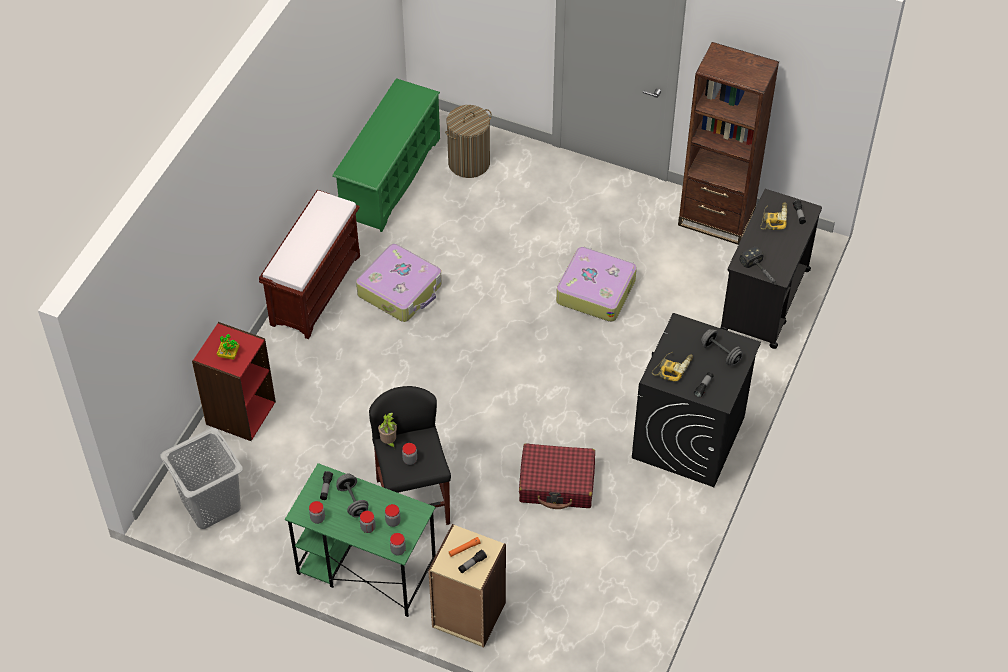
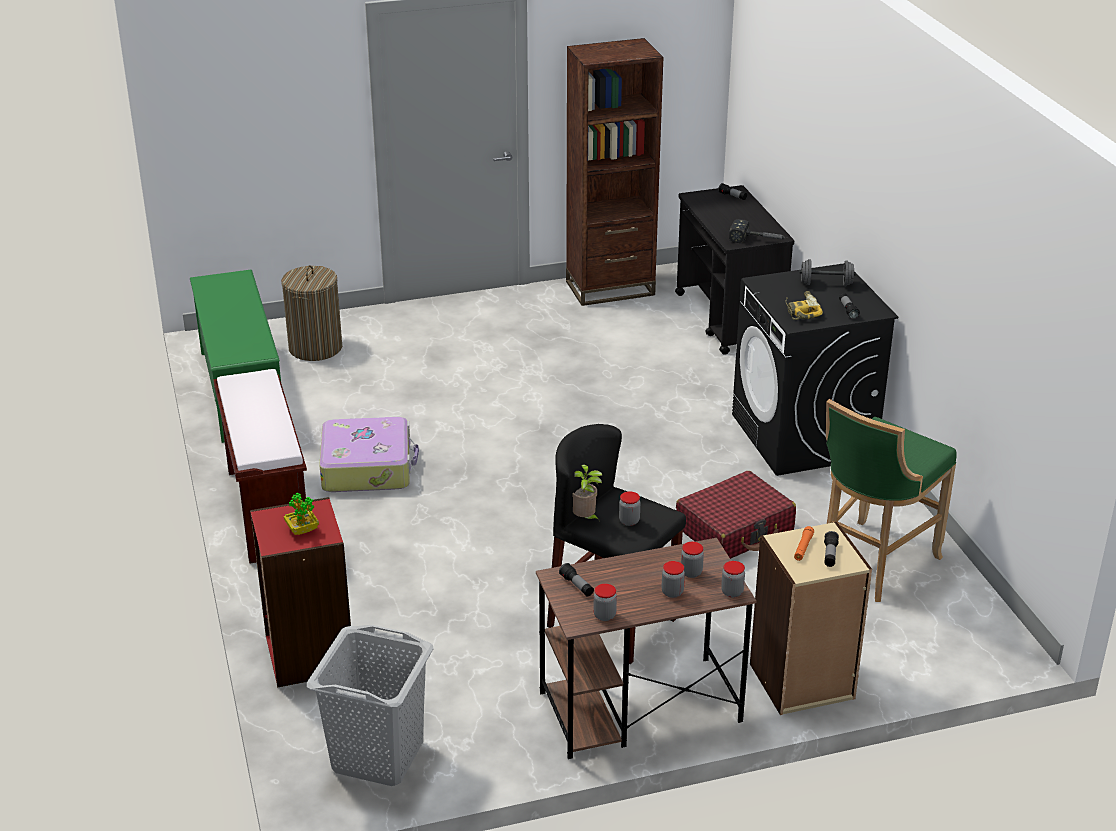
camera: 40 degrees left, 20 degrees down
(353, 501) = (622, 580): grey dumbbell -> none
(365, 568) = (638, 707): green desk -> brown desk
(595, 290) = (569, 379): suitcase -> none
(606, 565) = (871, 565): none -> green stool
(773, 219) = (715, 206): power drill -> none

